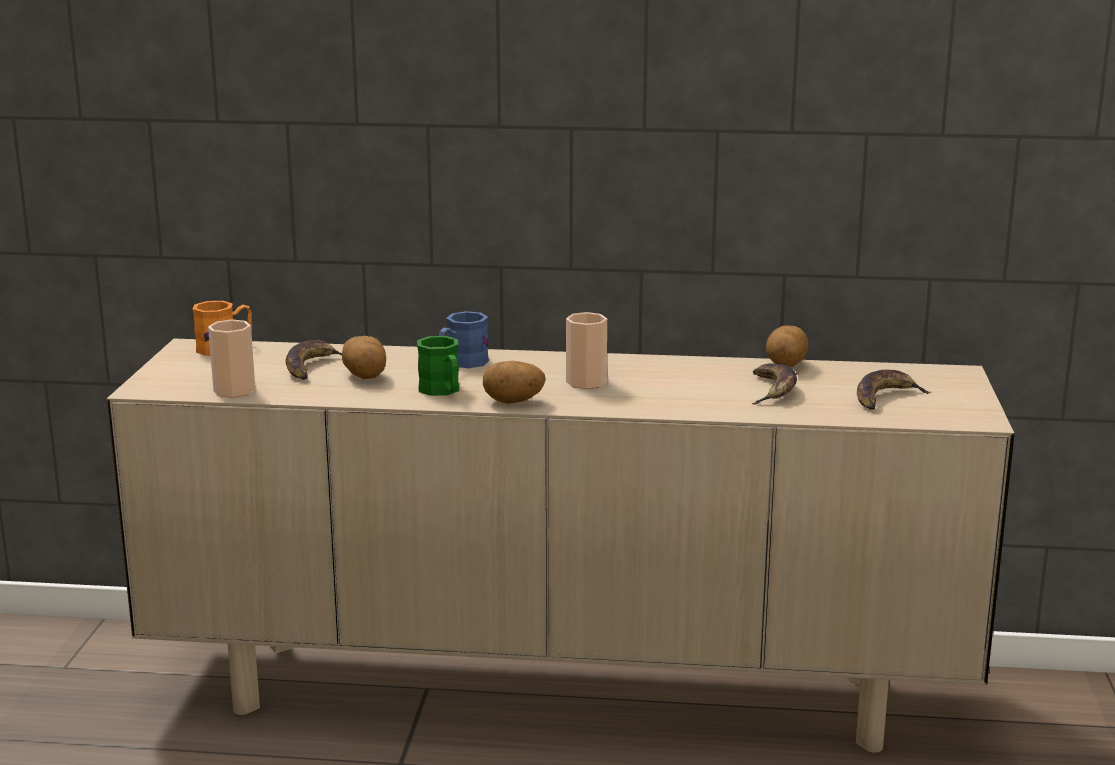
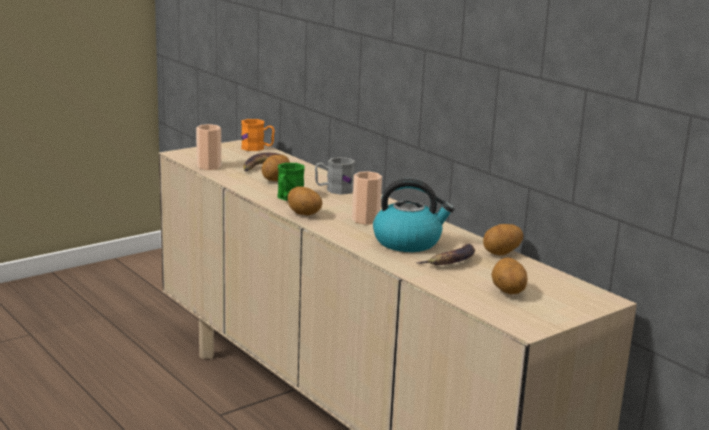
camera: 45 degrees right, 0 degrees up
(461, 364) = (334, 190): blue mug -> grey mug
(687, 388) = (408, 242): none -> kettle
(885, 397) = (507, 292): banana -> potato

